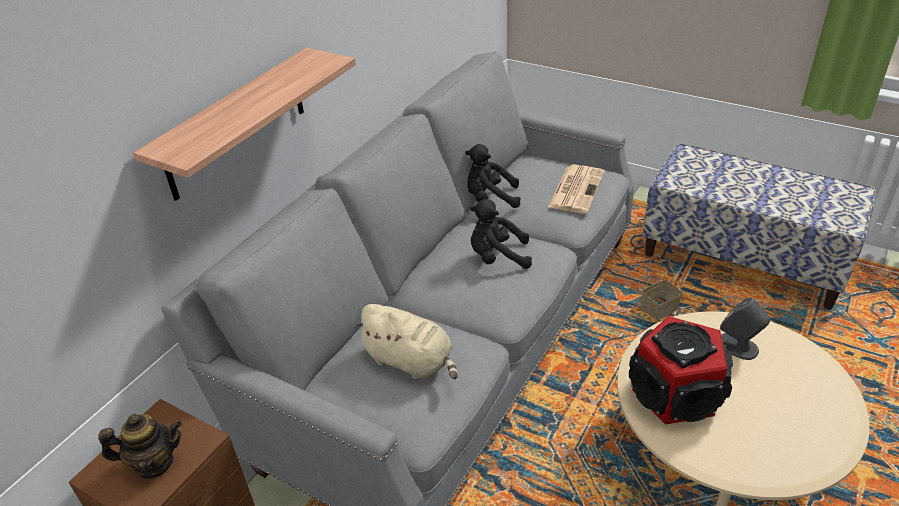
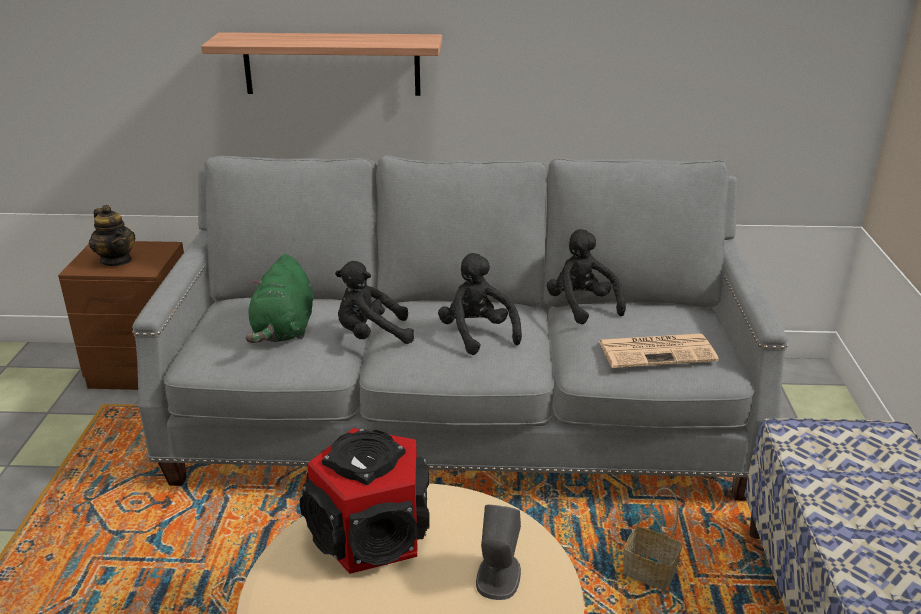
camera: 60 degrees right, 10 degrees down
(411, 361) = (284, 330): beige plush toy -> green plush toy
(457, 312) = (372, 336): none -> black plush toy

